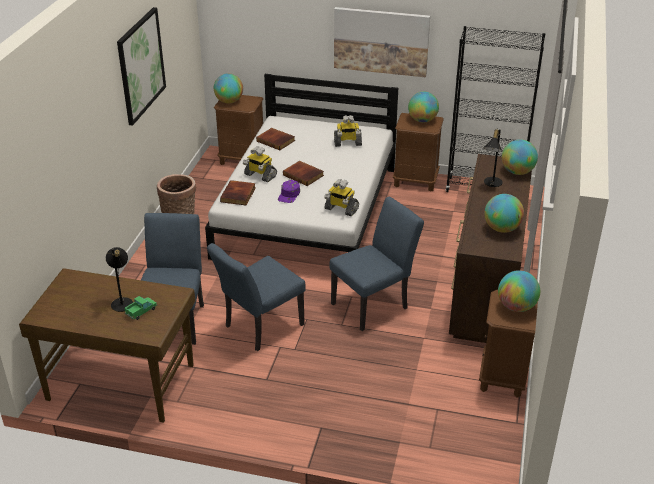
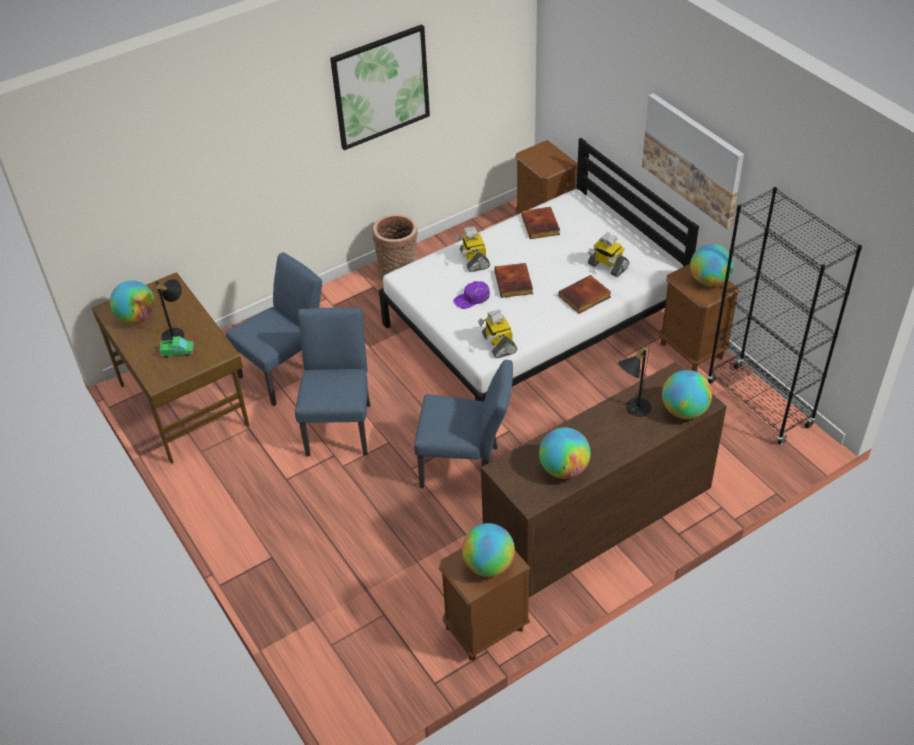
camera: 45 degrees right, 10 degrees up
(229, 101) = (537, 153): globe -> globe (137, 317)
(239, 195) = (427, 272): book -> book (585, 297)
(259, 328) = (340, 424): blue chair -> blue chair turned 90 degrees clockwise

